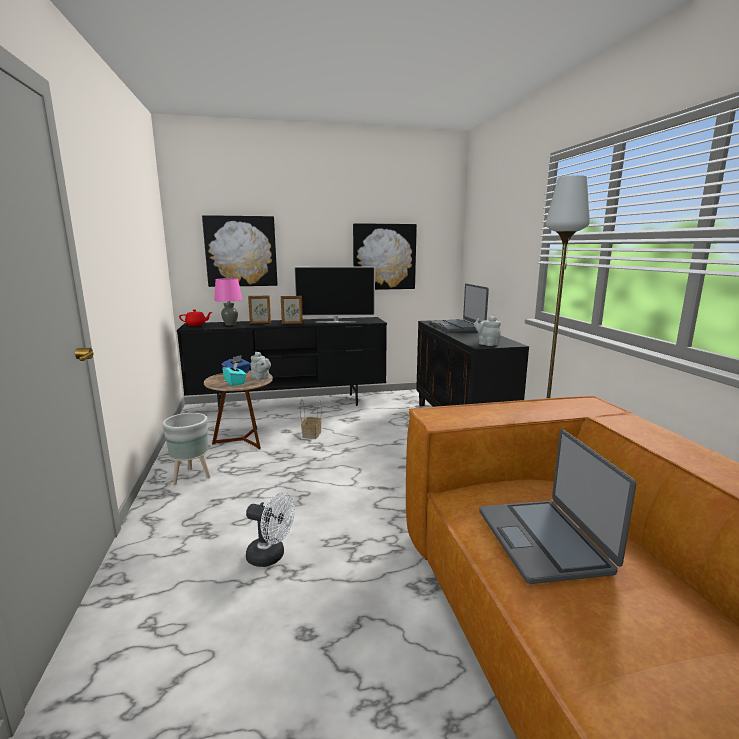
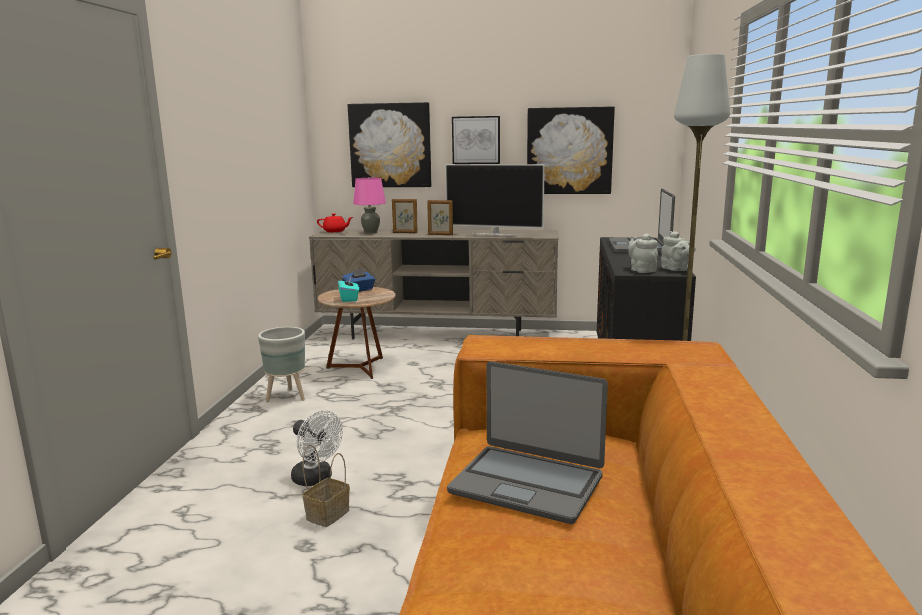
camera: 20 degrees right, 0 degrees up
(261, 378) = (380, 296): grey teapot -> grey teapot (676, 269)
(290, 404) = (438, 335): black tv stand -> beige tv stand
(311, 434) = (439, 370): basket -> basket (328, 514)
(313, 248) = (476, 140): none -> picture
(544, 540) = (527, 483): laptop -> laptop turned 75 degrees counterclockwise

